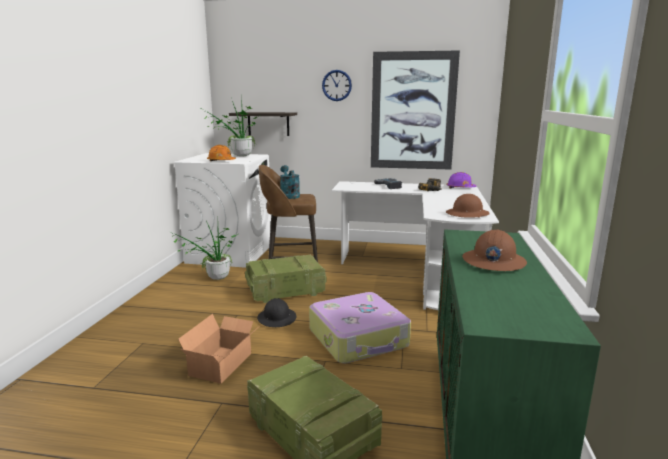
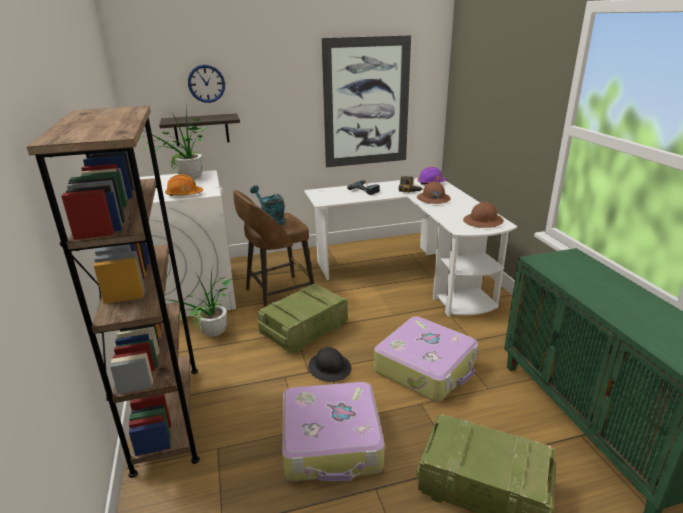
camera: 25 degrees left, 10 degrees up
(133, 316) = (167, 416): none -> brown bookcase
(224, 364) = (332, 442): cardboard box -> suitcase
(336, 85) = (282, 78): wall clock -> wall clock (206, 83)
(493, 262) = (610, 293): brown hard hat -> brown hard hat (433, 199)

